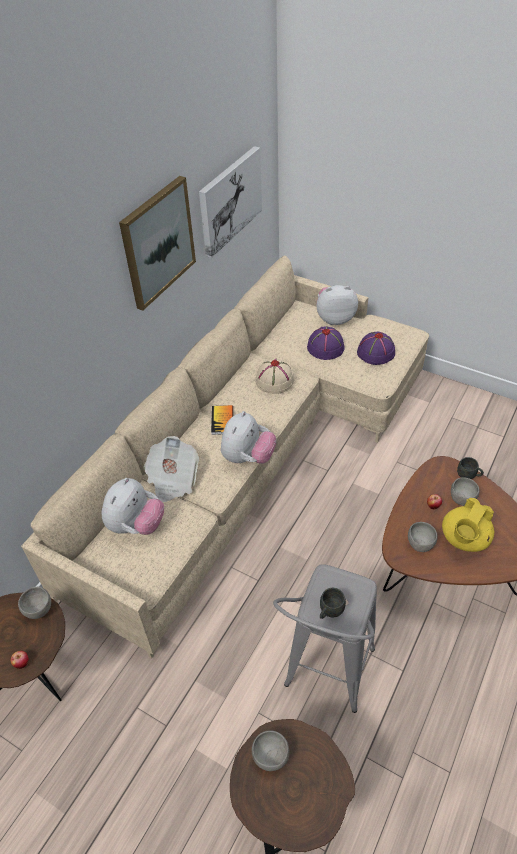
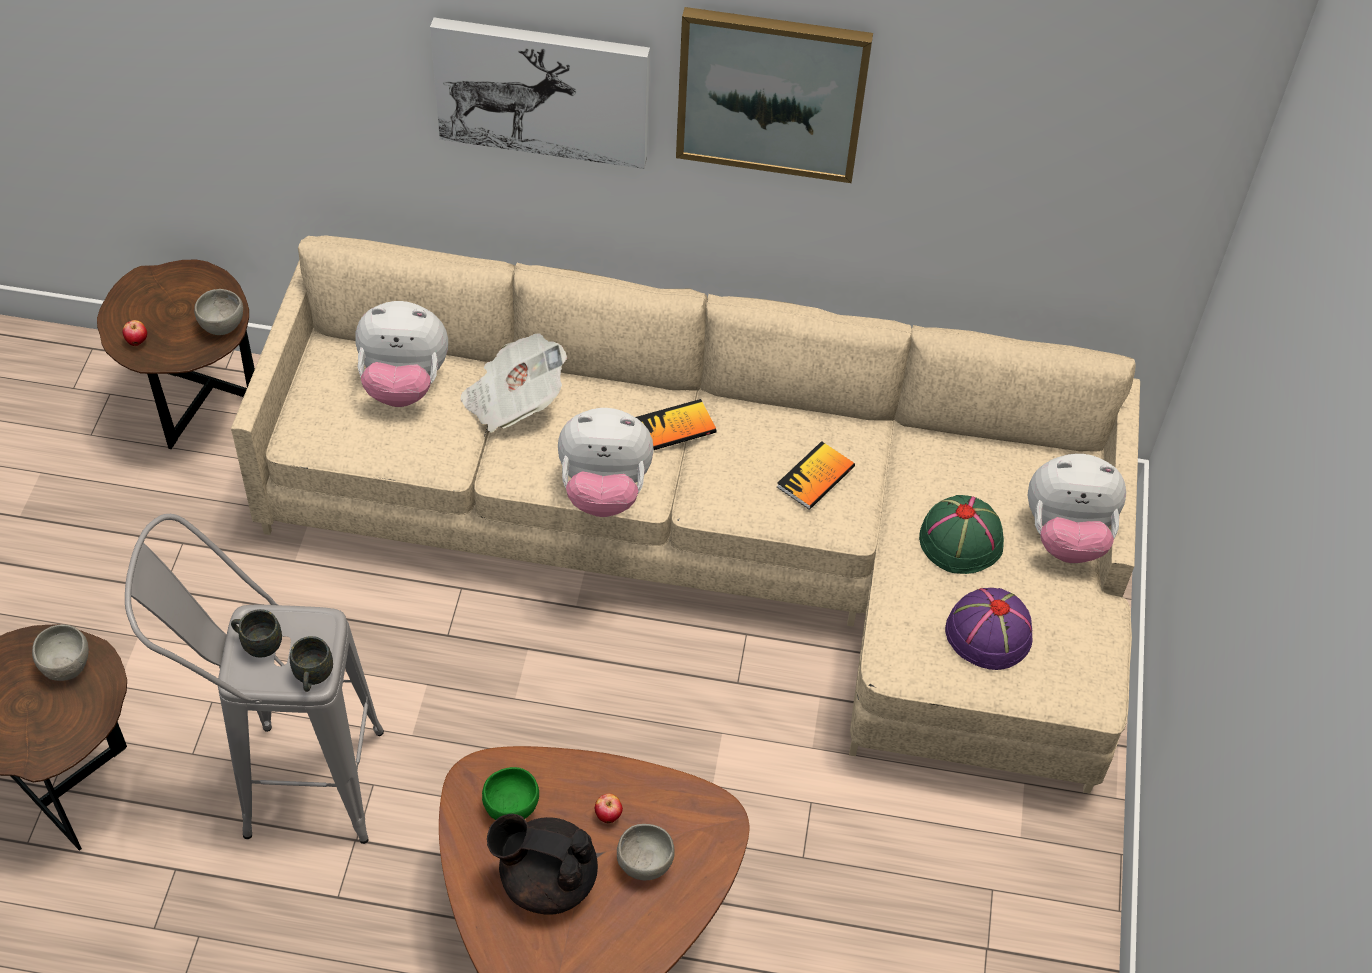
camera: 65 degrees right, 5 degrees up
(229, 200) = (1020, 159): picture -> picture (543, 90)
(274, 380) = (815, 477): beige hat -> book
(325, 347) = (961, 540): purple hat -> green hat
(335, 318) = (1066, 536): plush toy -> plush toy turned 120 degrees clockwise
(419, 544) = (510, 807): grey bowl -> green bowl
(464, 539) = (546, 880): yellow teapot -> black teapot
(468, 475) = (709, 868): grey mug -> grey mug (312, 677)

